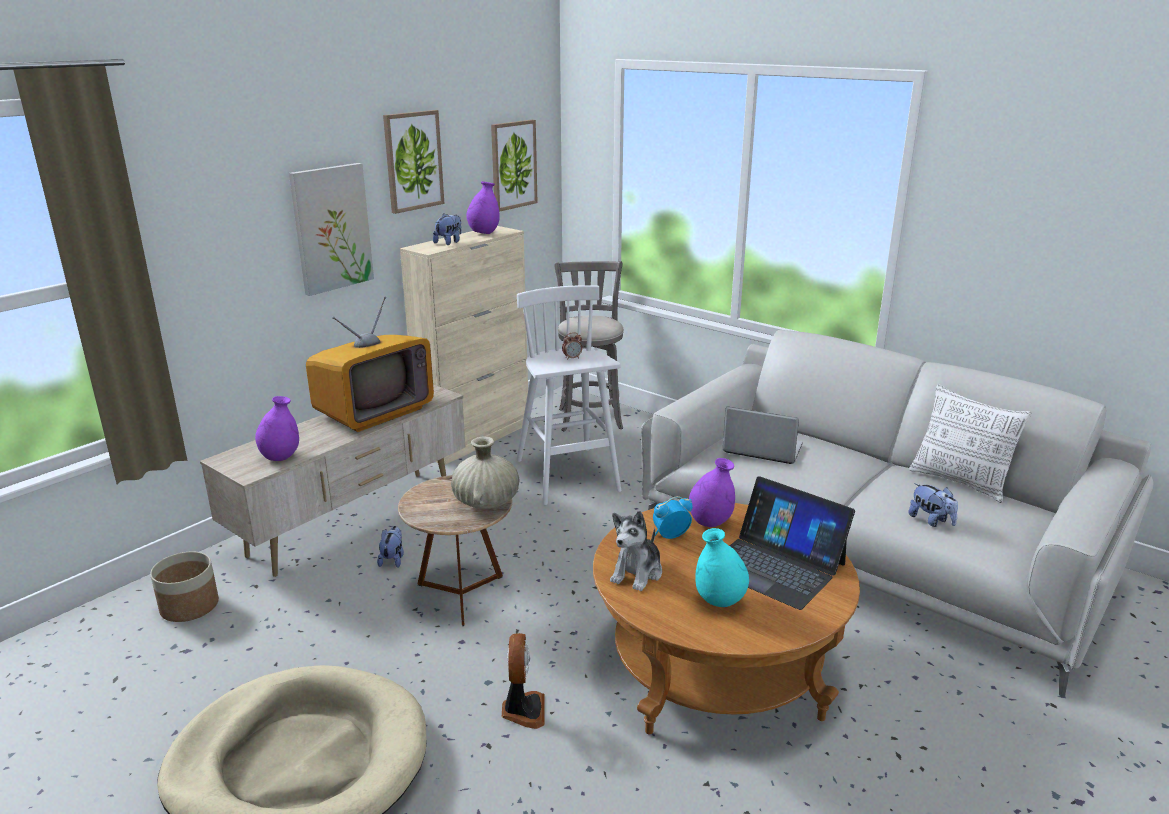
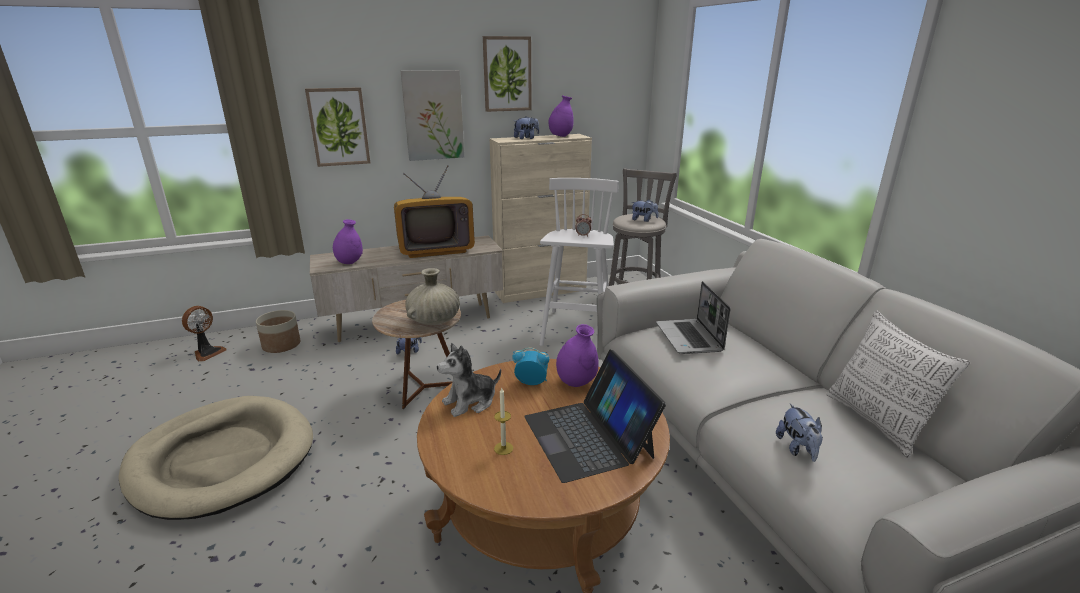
camera: 30 degrees right, 0 degrees up
(513, 165) = (601, 88): picture -> picture (338, 127)
(523, 710) = (374, 483): fan -> fan (207, 353)
(598, 324) = (643, 220): none -> plush toy
(719, 601) = (503, 448): turquoise vase -> candle
(761, 449) = (689, 338): laptop -> laptop turned 150 degrees counterclockwise

